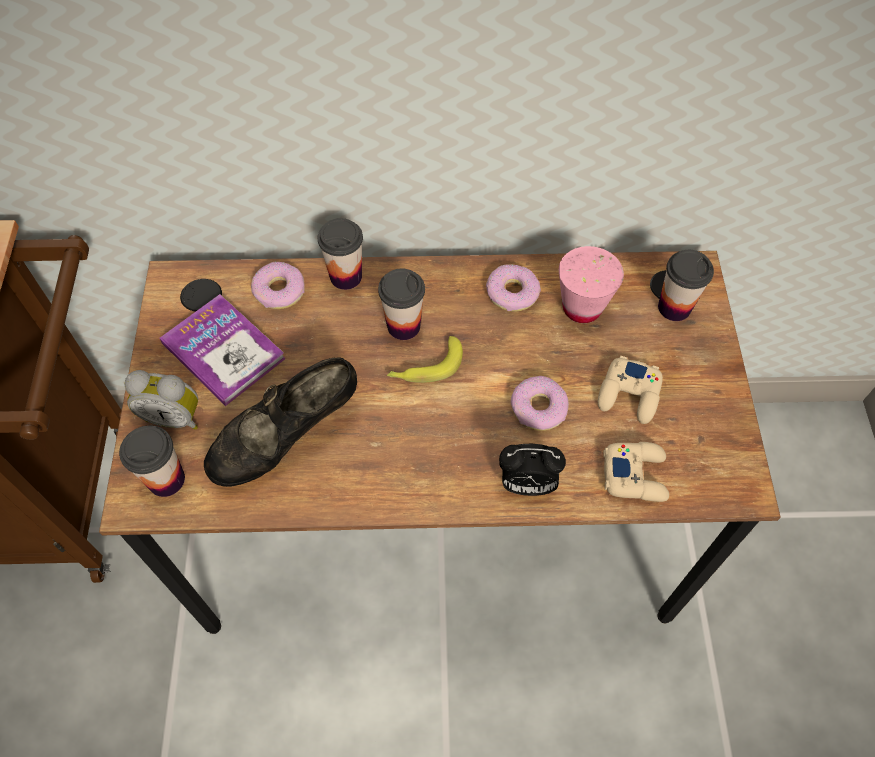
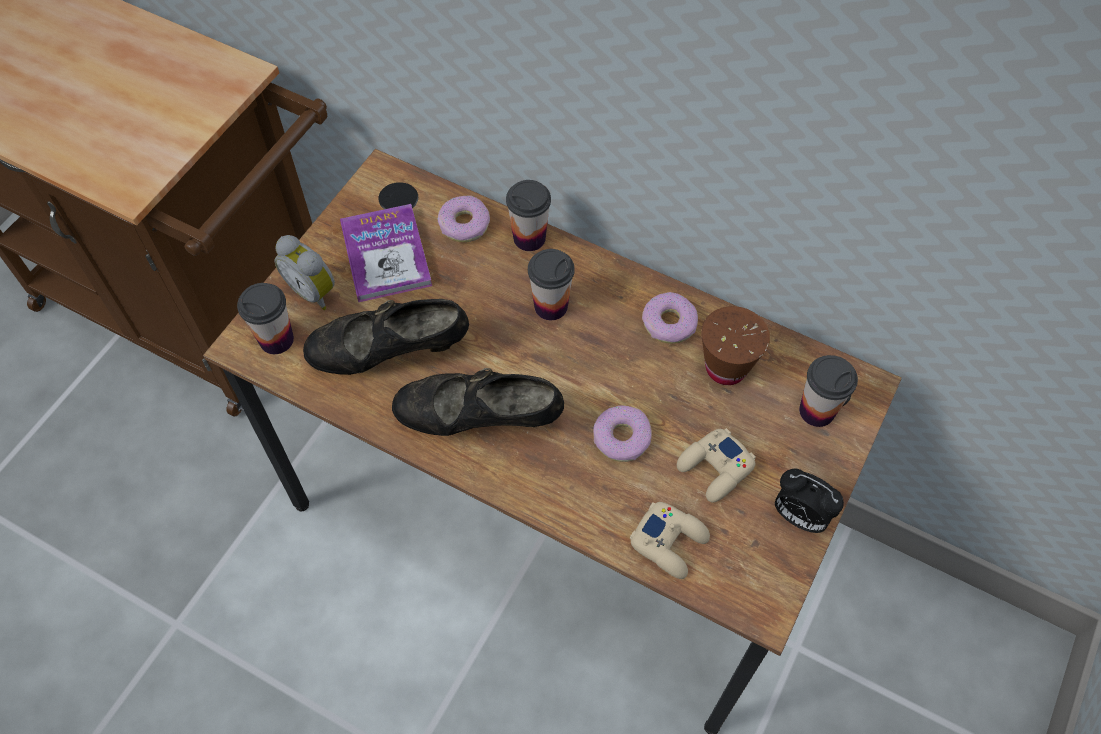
camera: 30 degrees right, 0 degrees up
(407, 456) = (479, 420): none -> black shoe
(425, 367) = (546, 352): banana -> none
(526, 484) = (565, 498): alarm clock -> alarm clock (799, 516)
(582, 308) = (726, 368): pink cup -> brown cup

